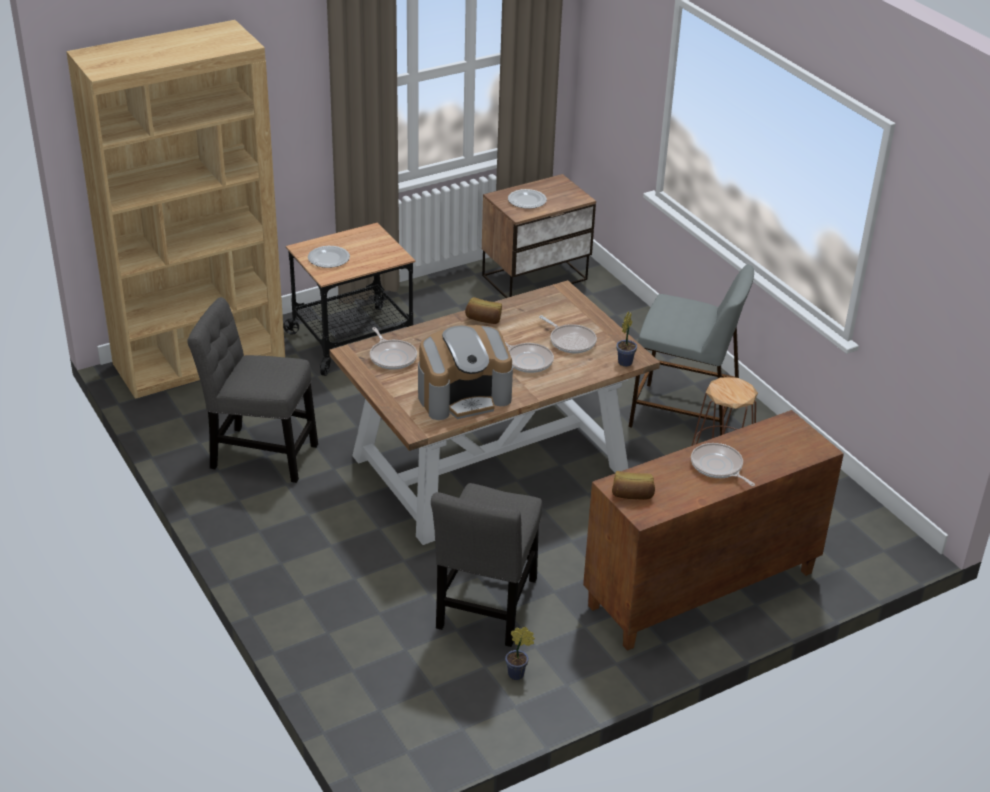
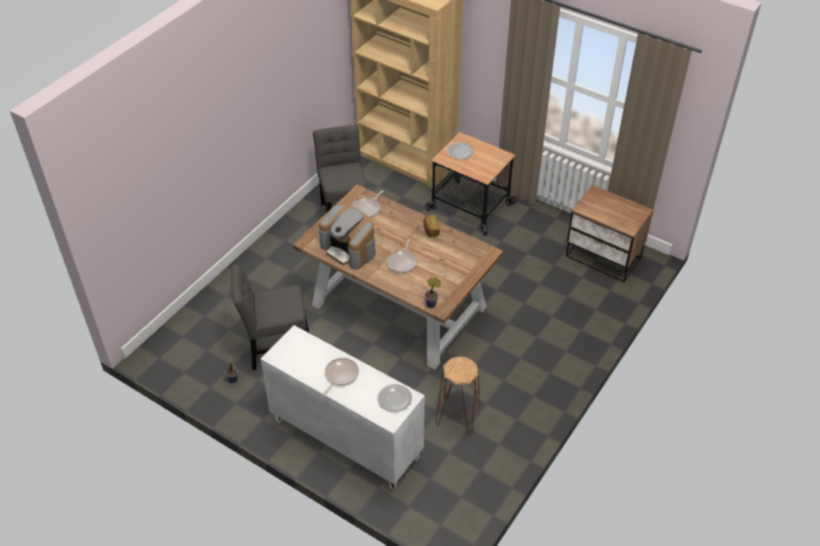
camera: 65 degrees right, 10 degrees up
(527, 201) = (602, 206): plate -> plate (394, 399)
(570, 341) = (436, 273): frying pan -> none
(632, 495) = (290, 345): bread -> none
(683, 415) = (510, 378): grey stool -> none
(701, 591) = (345, 439): brown cabinet -> white cabinet

